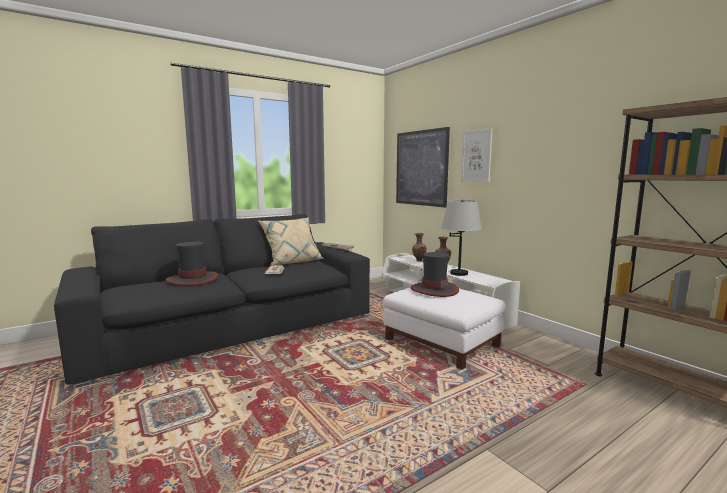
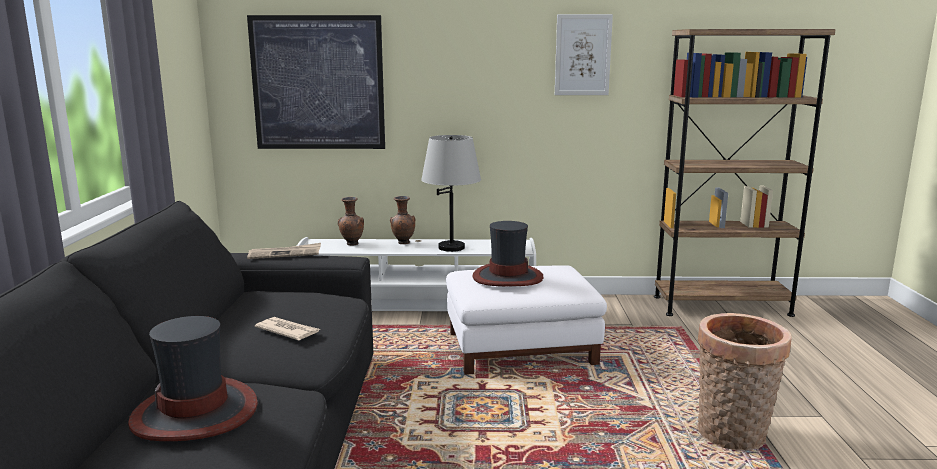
camera: 55 degrees left, 5 degrees up
(292, 262) = (233, 307): beige pillow -> none
(439, 445) = (732, 436): none -> basket
(476, 156) = (440, 66): picture -> picture (582, 55)

